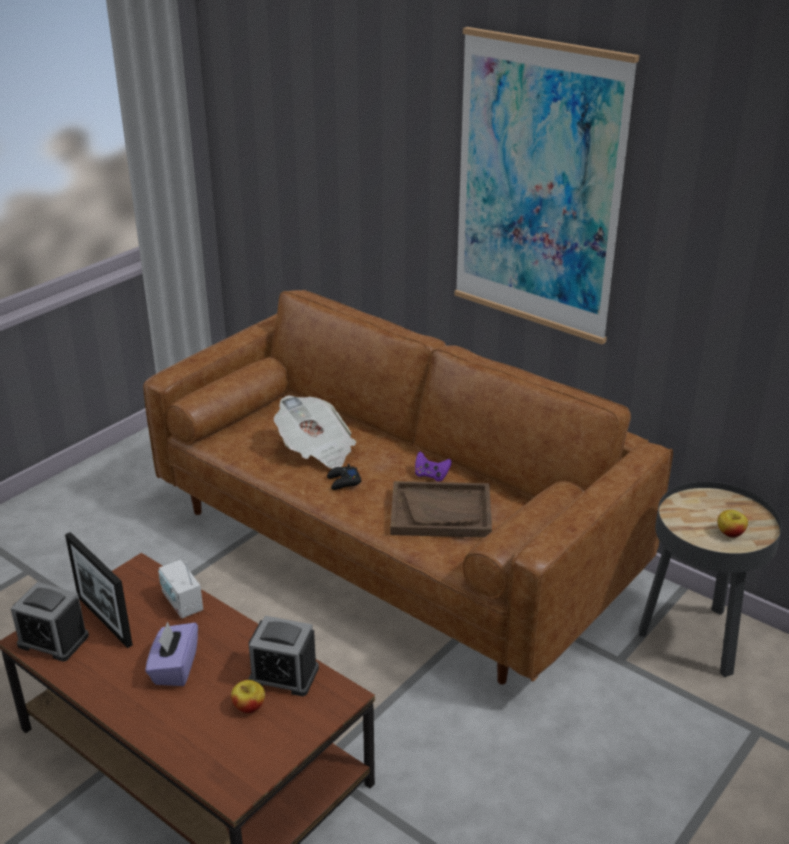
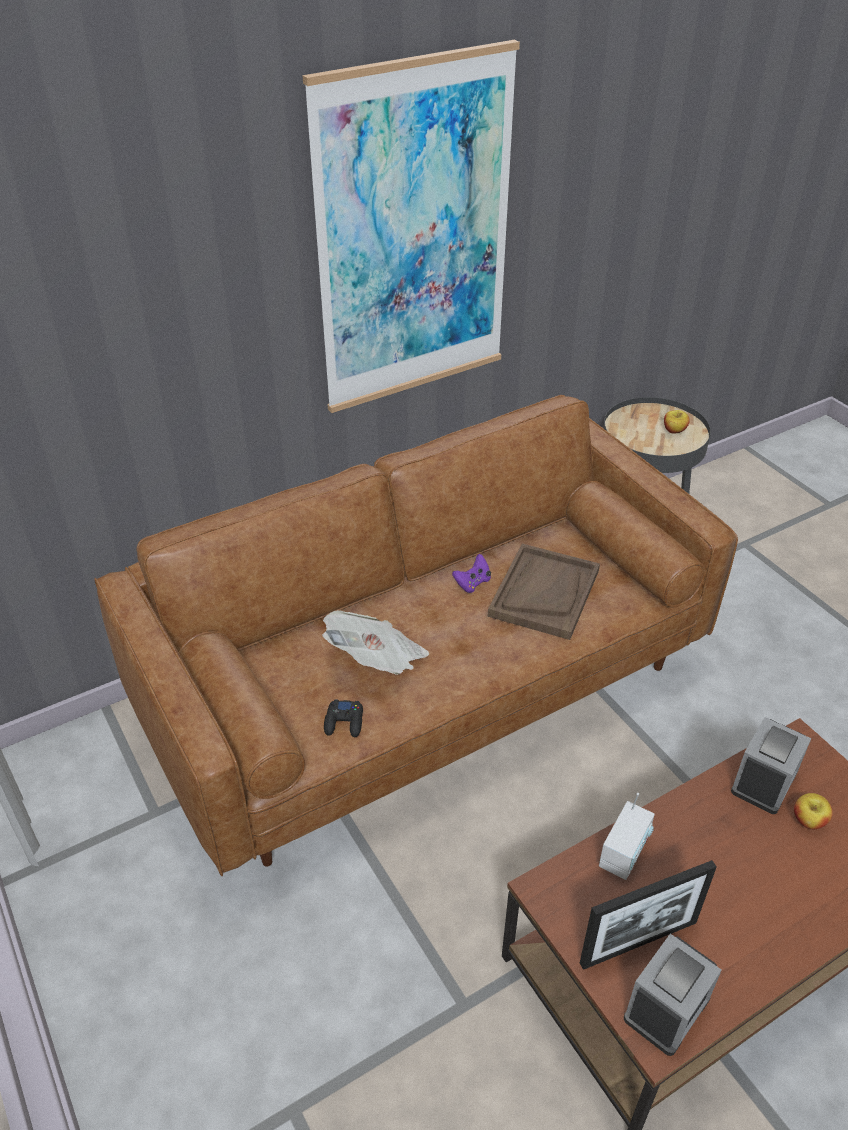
camera: 70 degrees left, 10 degrees up
(174, 668) = (739, 879): purple tissue box -> none
(182, 603) = (624, 853): radio -> radio turned 45 degrees counterclockwise
(343, 482) = (456, 652): black game controller -> black game controller (344, 722)

